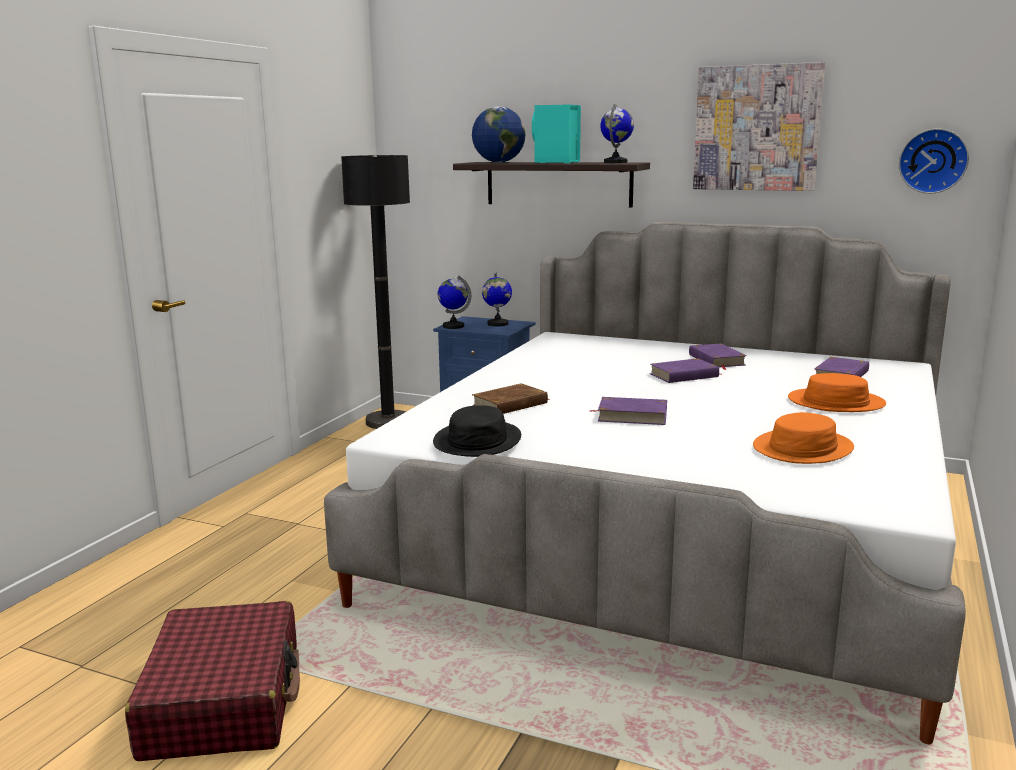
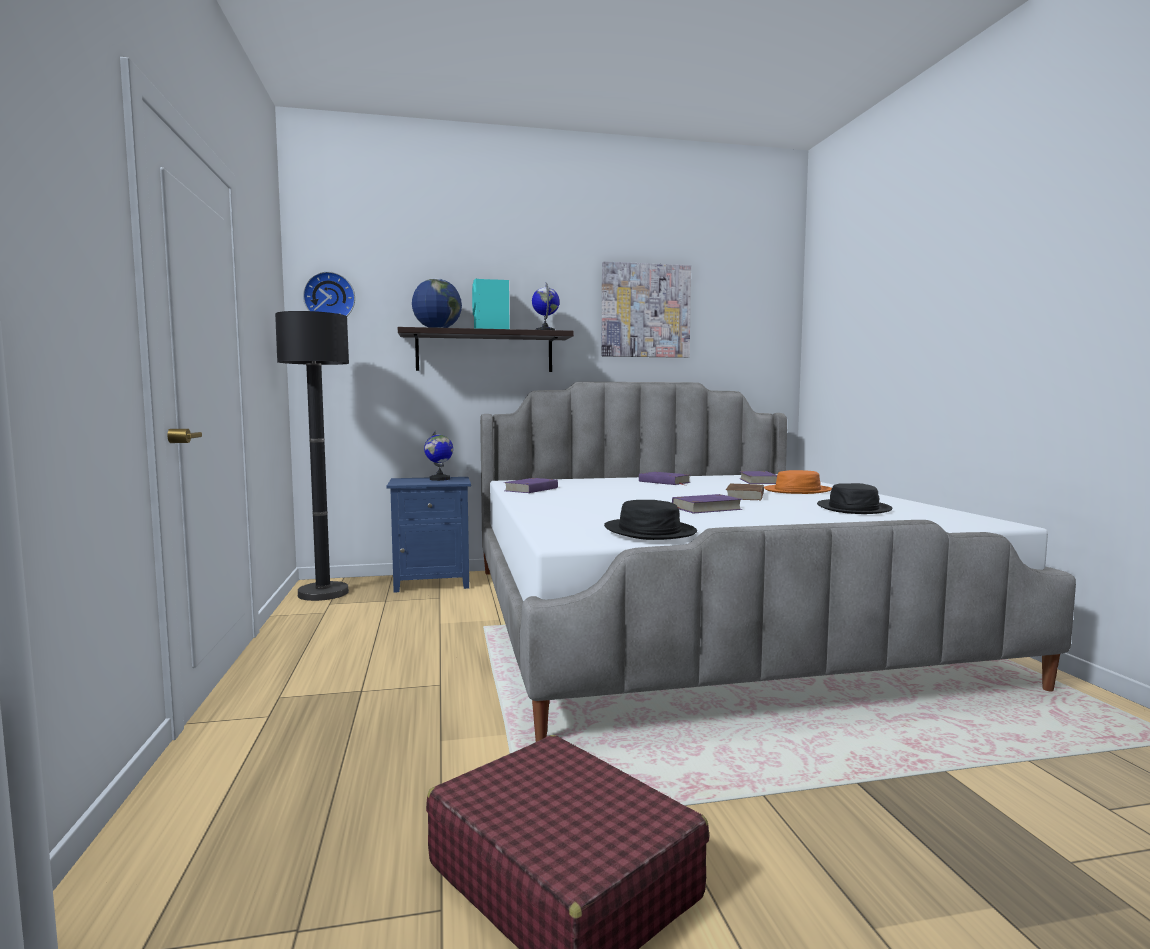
camera: 35 degrees left, 10 degrees down
(453, 326) = (402, 483): globe -> none
(510, 404) = (599, 513): brown book -> brown book (745, 496)
(684, 375) = (670, 489): purple book -> purple book (531, 489)
(803, 448) = (854, 508): orange hat -> black hat
(933, 161) = (759, 337): wall clock -> wall clock (330, 297)

